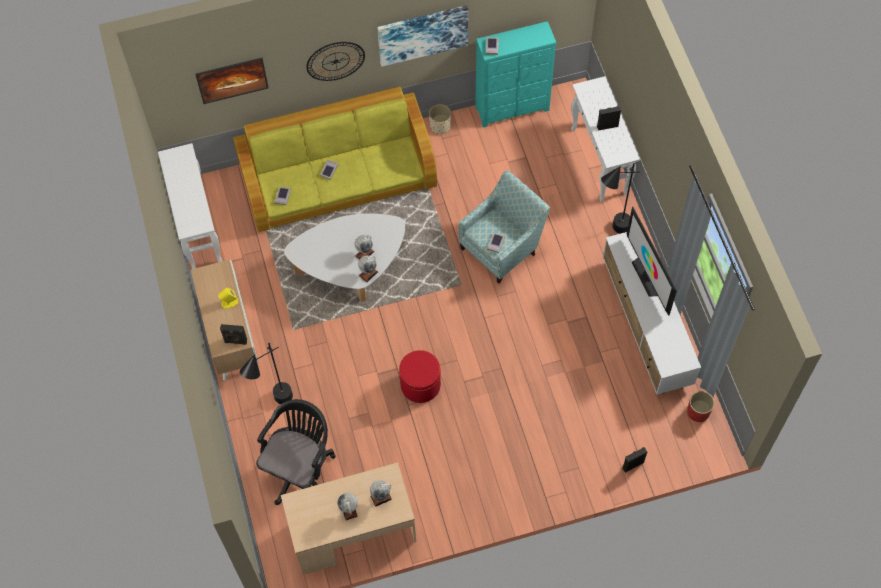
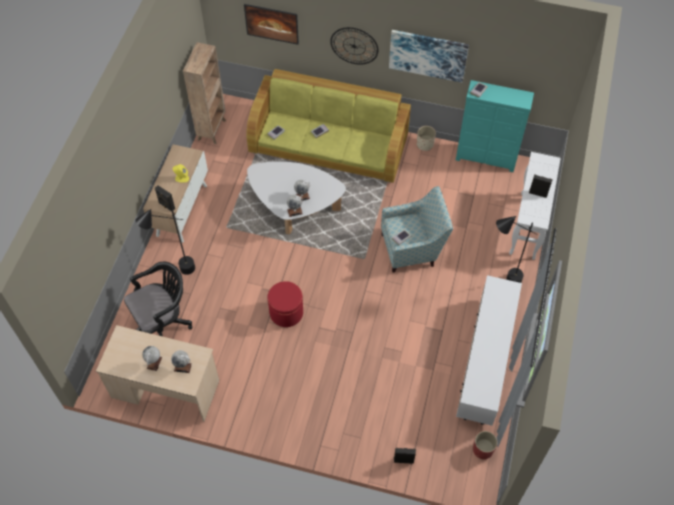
camera: 30 degrees right, 5 degrees down
(197, 227) = (212, 129): white console table -> brown bookcase
(648, 276) = (501, 320): television -> none

